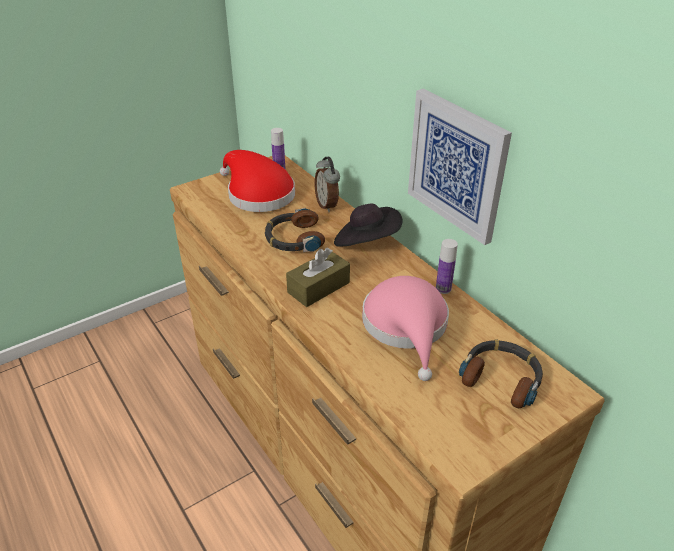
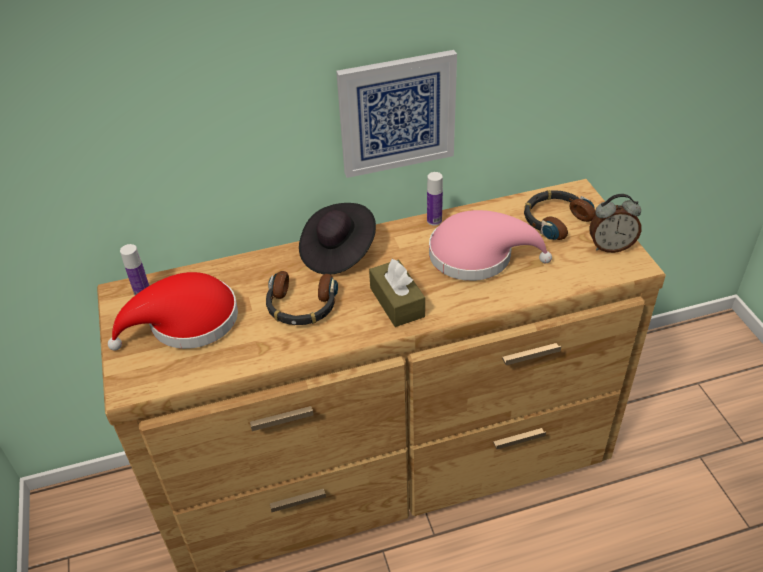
camera: 70 degrees left, 5 degrees up
(327, 205) = (250, 266): alarm clock -> alarm clock (610, 246)

